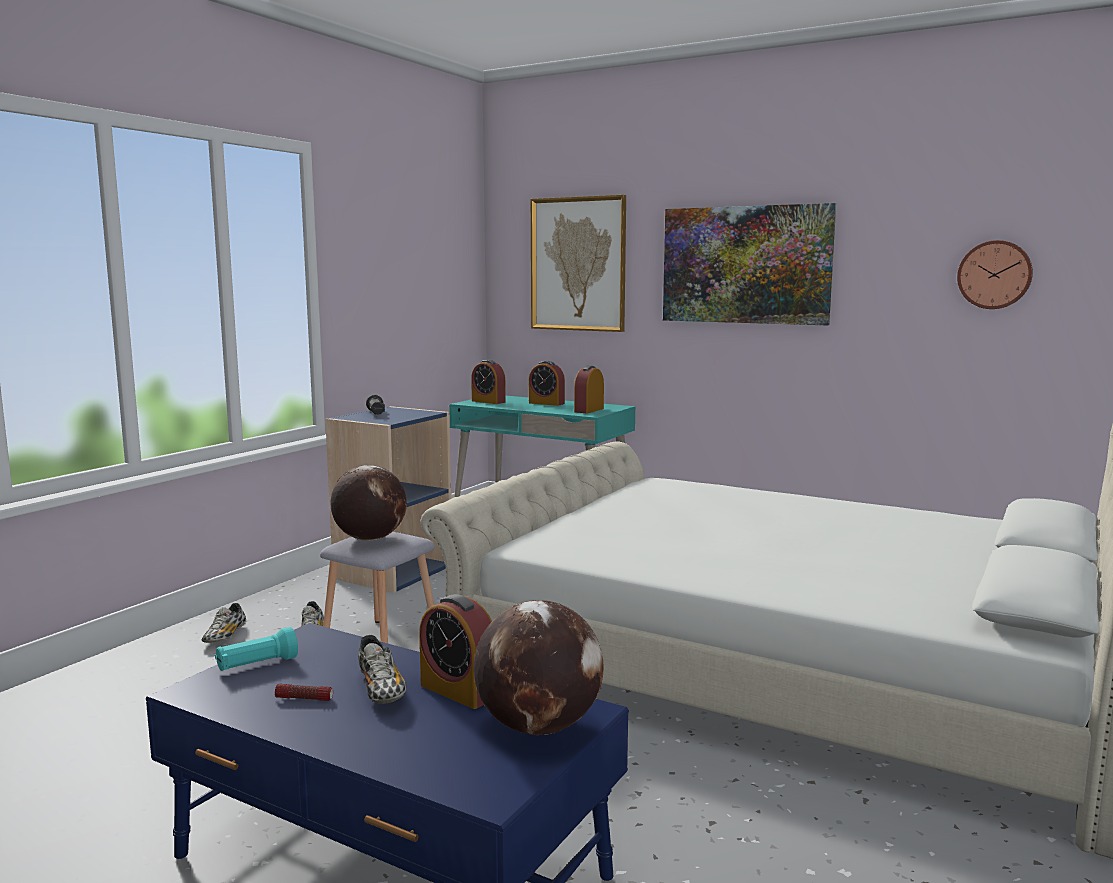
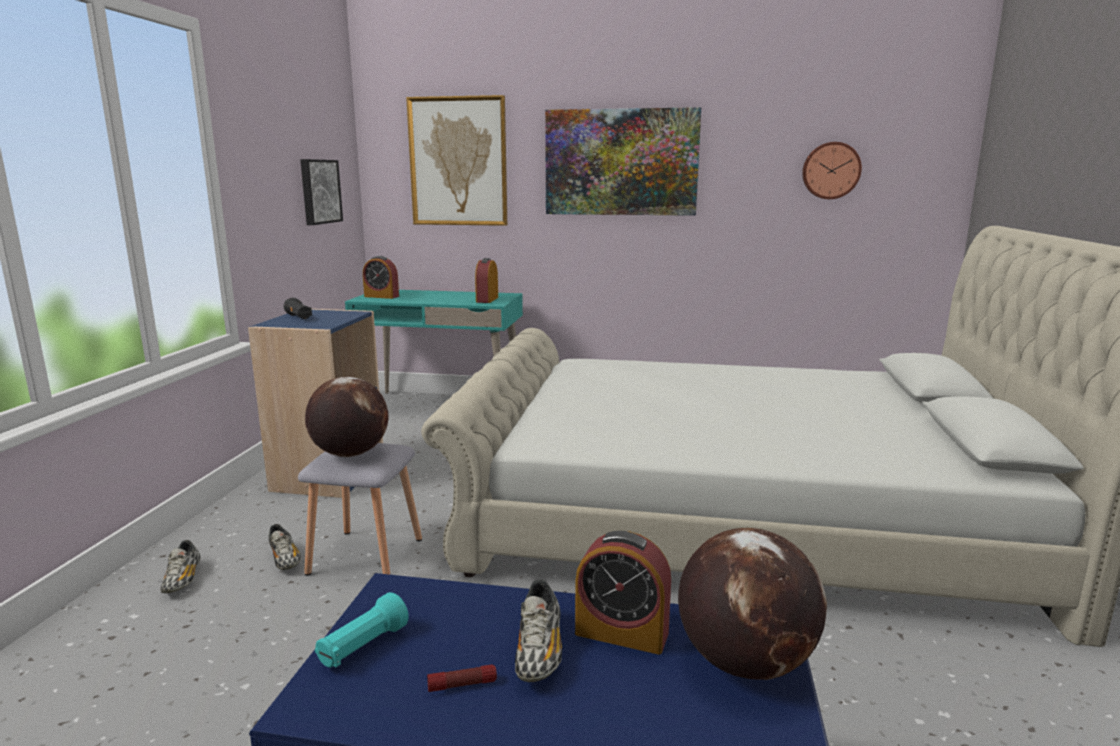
camera: 20 degrees left, 5 degrees up
(381, 690) = (539, 651): shoe -> shoe turned 45 degrees clockwise
(431, 294) = (319, 191): none -> picture
(546, 403) = (439, 295): alarm clock -> none

